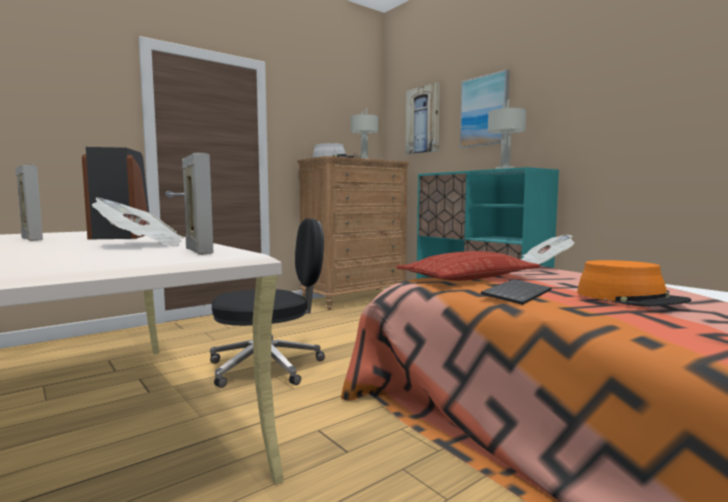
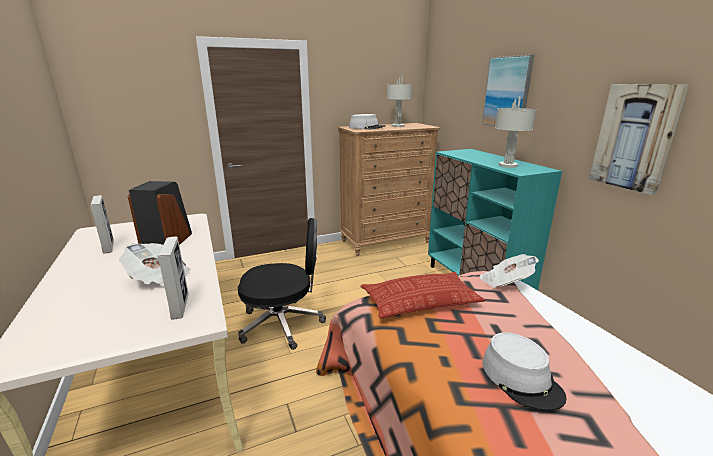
camera: 15 degrees right, 15 degrees up
(423, 120) = (455, 88): picture -> picture (635, 137)
(516, 293) = (434, 344): keyboard -> none
(629, 298) = (521, 379): orange hat -> grey hat

